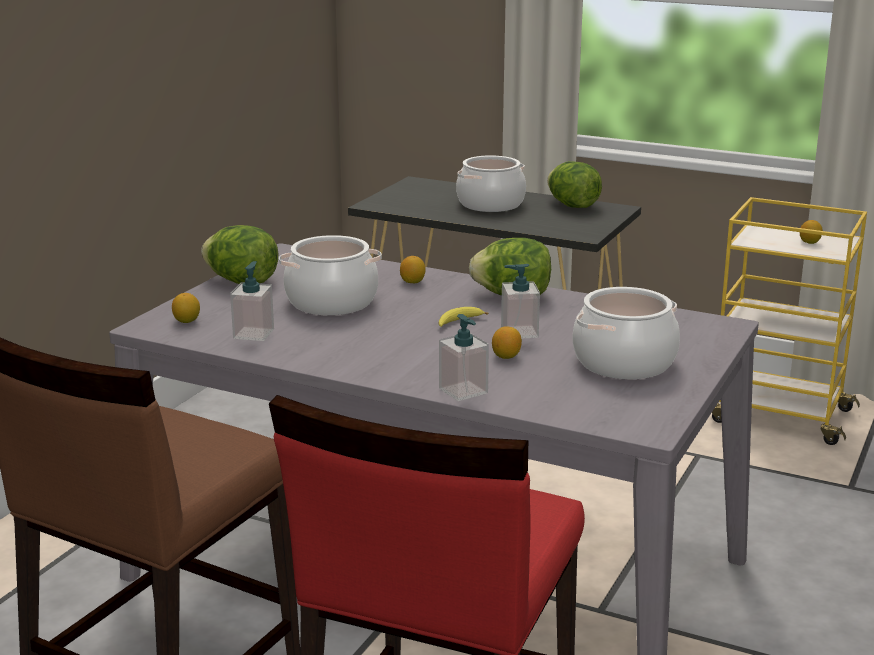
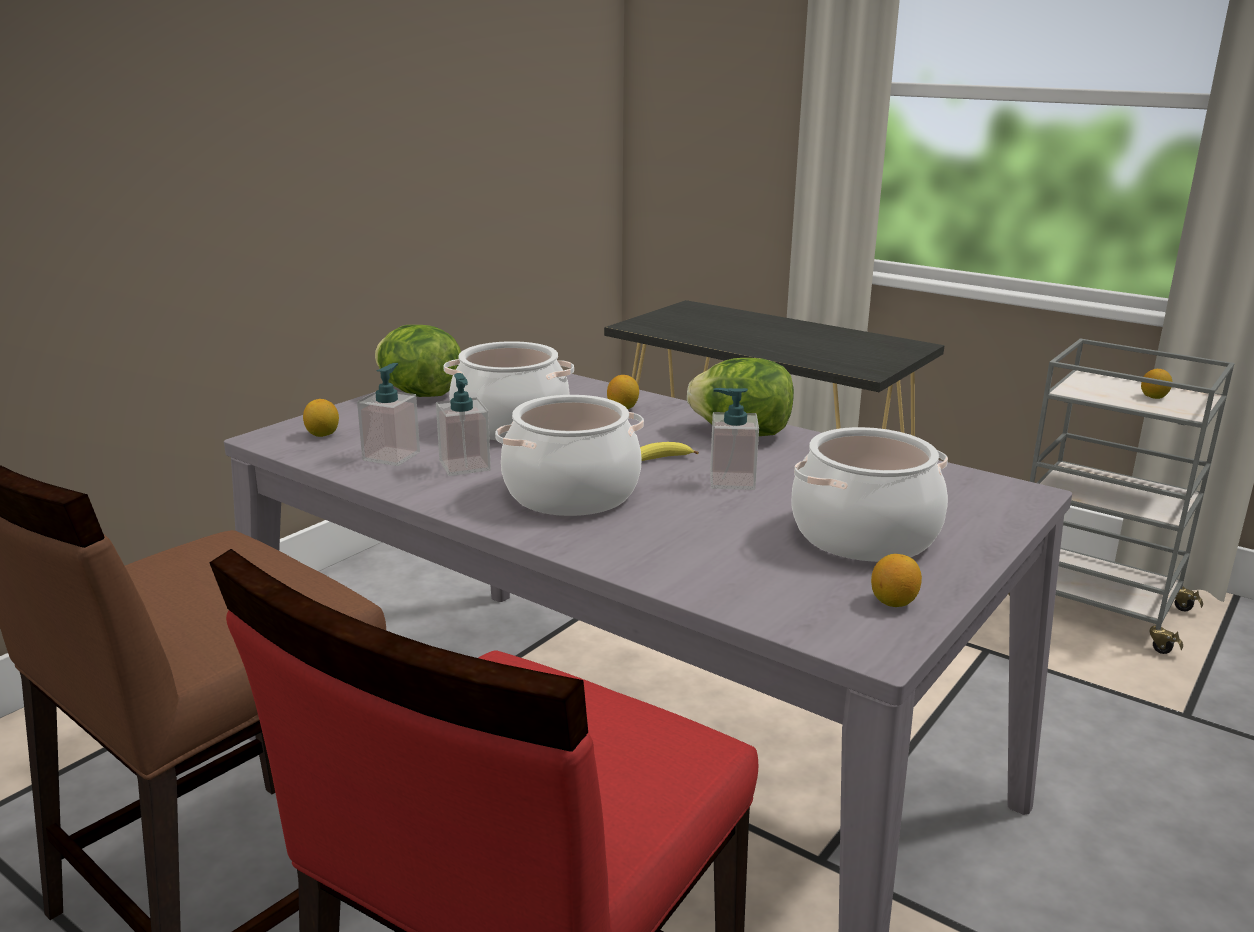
camera: 10 degrees right, 0 degrees up
(463, 391) = (620, 557): soap dispenser -> soap dispenser (464, 466)
(490, 204) = (766, 333): cooking pot -> cooking pot (571, 494)
(506, 356) = (701, 512): lemon -> lemon (893, 602)
(572, 205) = (862, 339): lettuce -> none
(778, 415) = (1095, 608): yellow cart -> grey cart

